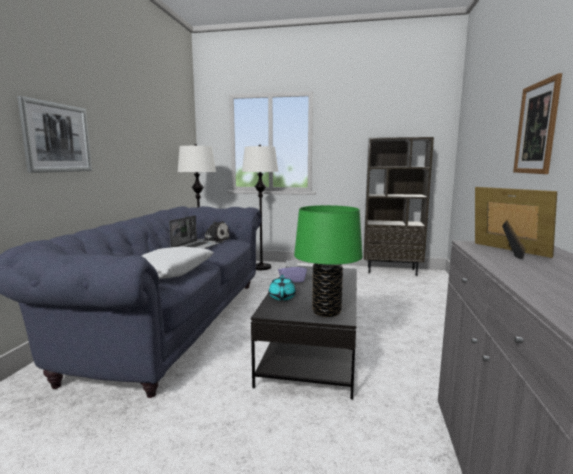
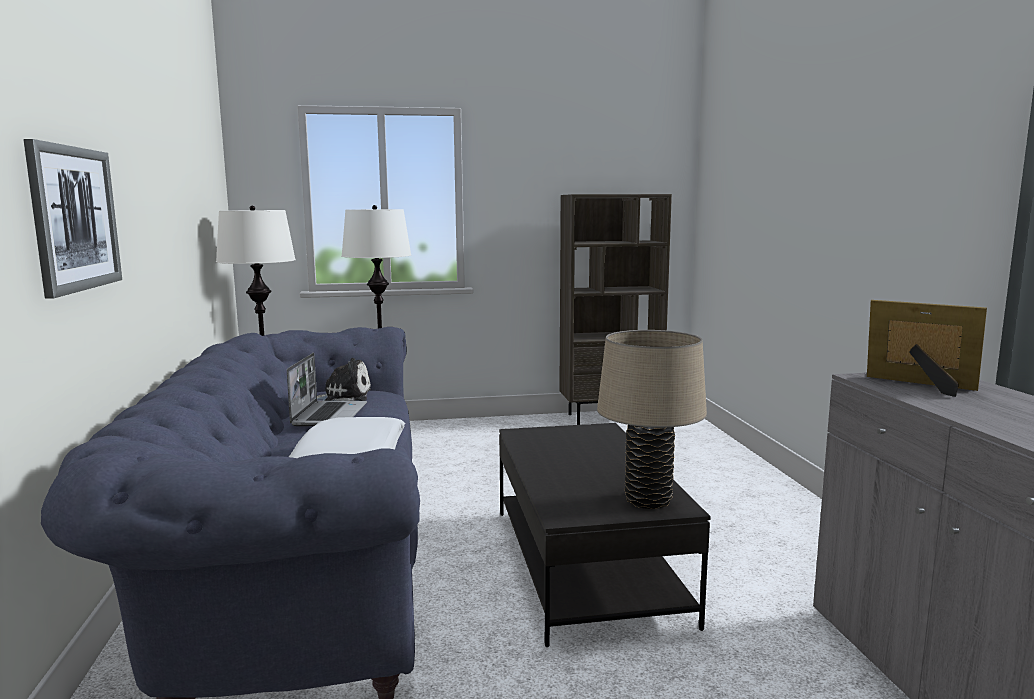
camera: 20 degrees left, 0 degrees up
(282, 297) = (555, 486): turquoise teapot -> none
(292, 280) = (539, 456): purple tissue box -> none
(326, 312) = (648, 501): green table lamp -> beige table lamp
(536, 128) = (872, 201): picture -> none

